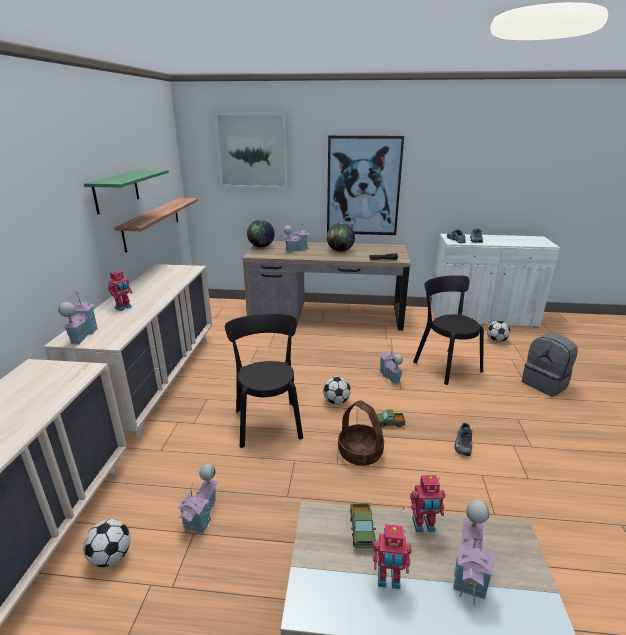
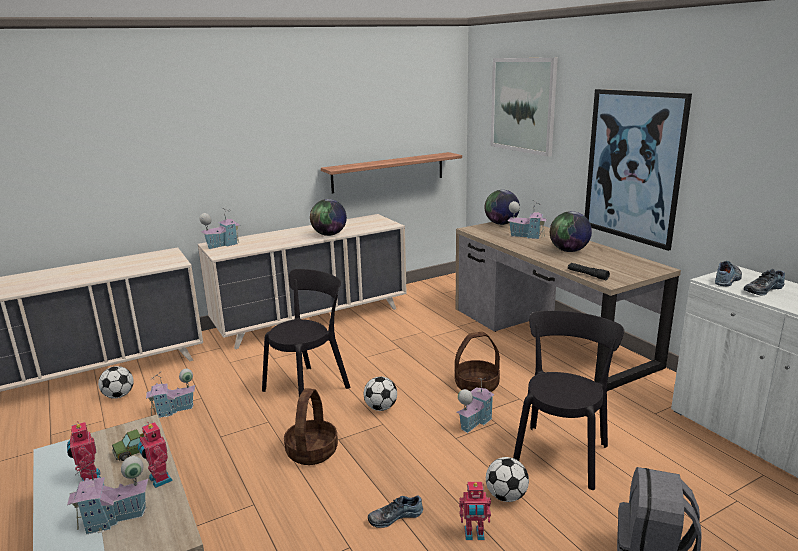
camera: 55 degrees right, 5 degrees down
(116, 191) = (333, 135): green shelf -> none
(124, 308) = (278, 237): toy robot -> toy robot (474, 535)
(167, 290) = (329, 235): none -> globe
(351, 358) = (476, 386): none -> basket
(389, 423) = (379, 452): toy truck -> none
(496, 340) = (718, 479): football -> football (506, 496)

